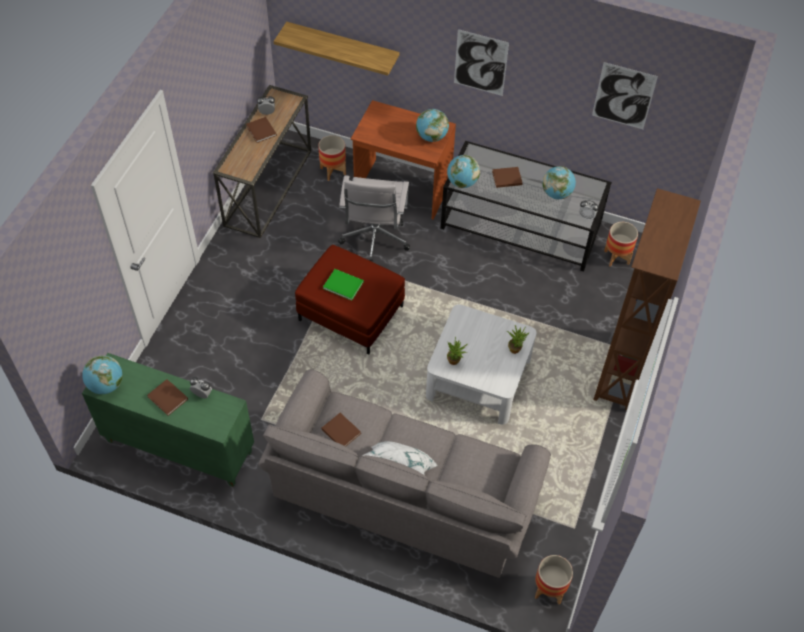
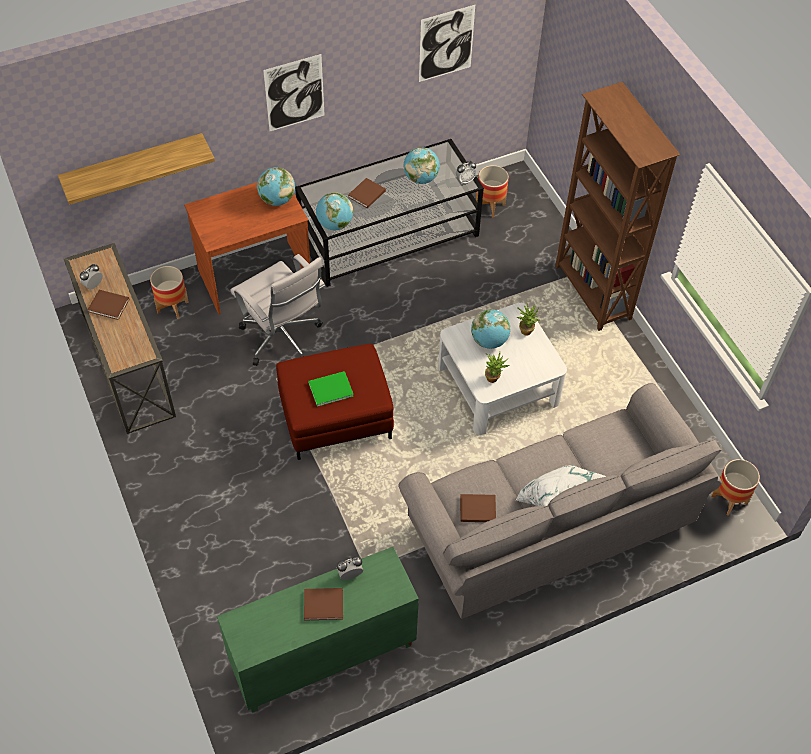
camera: 45 degrees left, 0 degrees up
(106, 385) = (253, 644): globe -> globe (489, 341)

